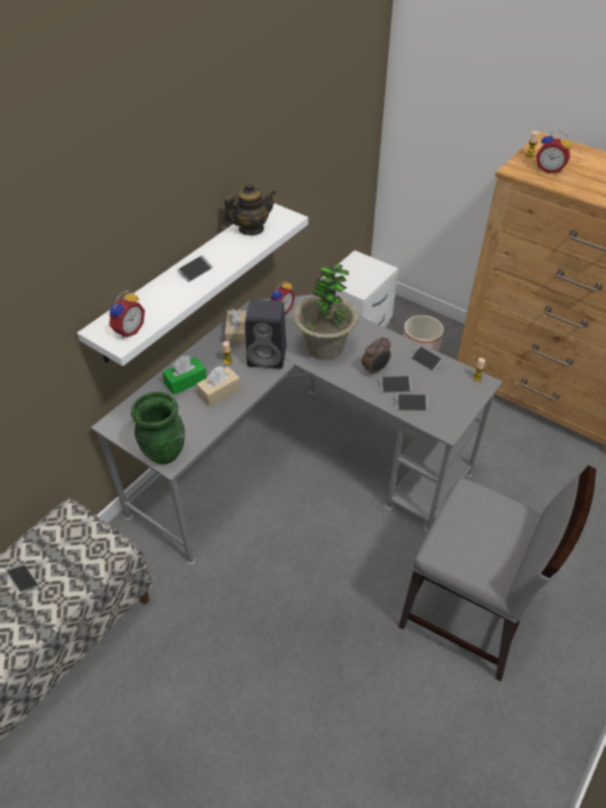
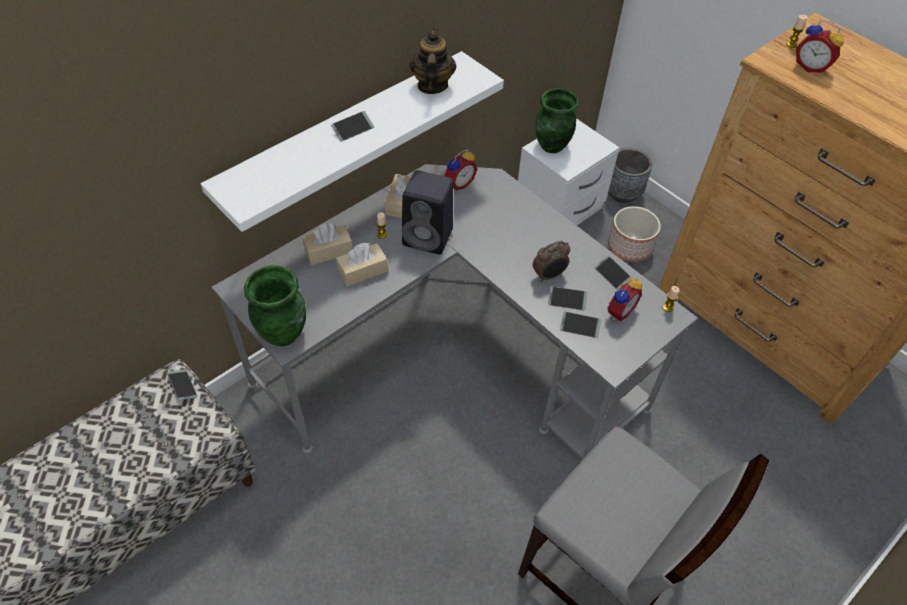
camera: 10 degrees right, 5 degrees up
(23, 580) = (109, 443): phone -> phone (183, 387)
(128, 330) = (257, 190): alarm clock -> alarm clock (618, 311)
(186, 381) = (328, 251): green tissue box -> beige tissue box
(251, 229) = (432, 85): teapot -> teapot turned 75 degrees counterclockwise
(325, 348) = (497, 238): potted plant -> none
(343, 275) = (552, 146): none -> green vase
(403, 309) = (622, 193): none -> grey planter

